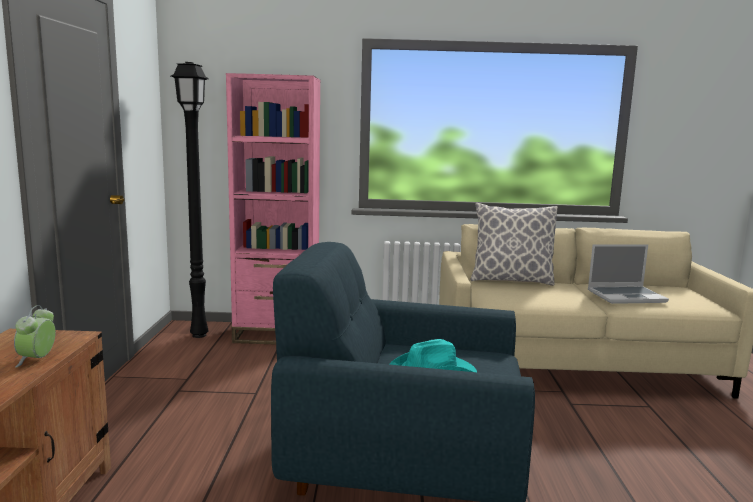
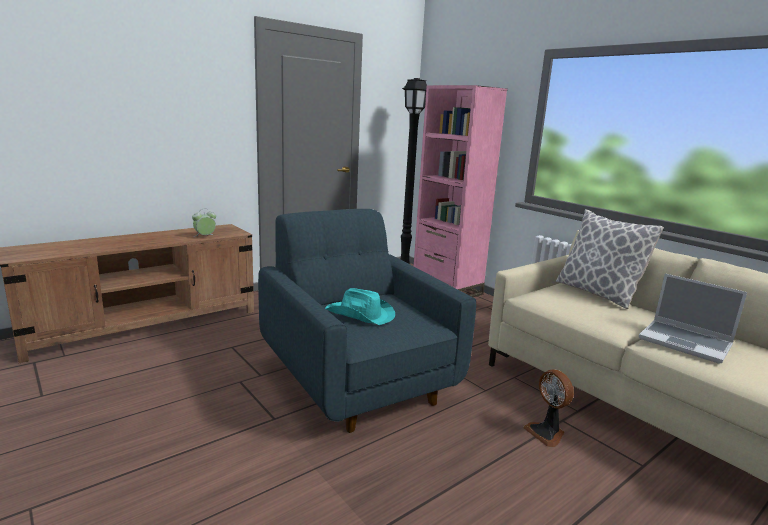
camera: 50 degrees right, 5 degrees up
(583, 418) = (546, 433): none -> fan

